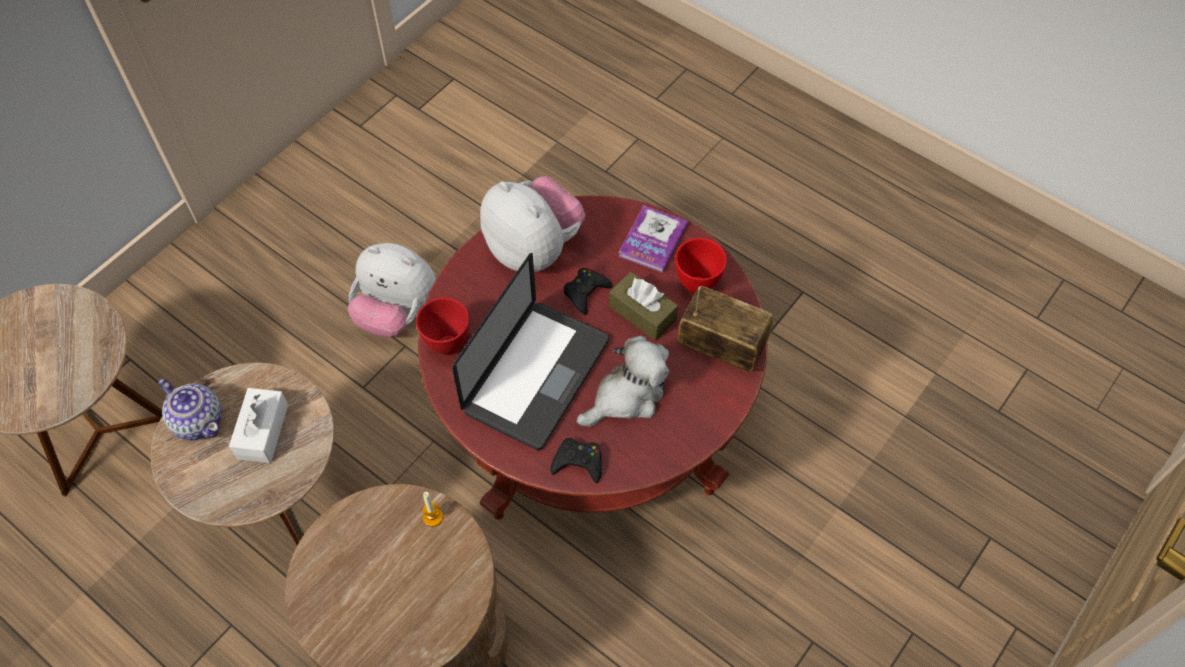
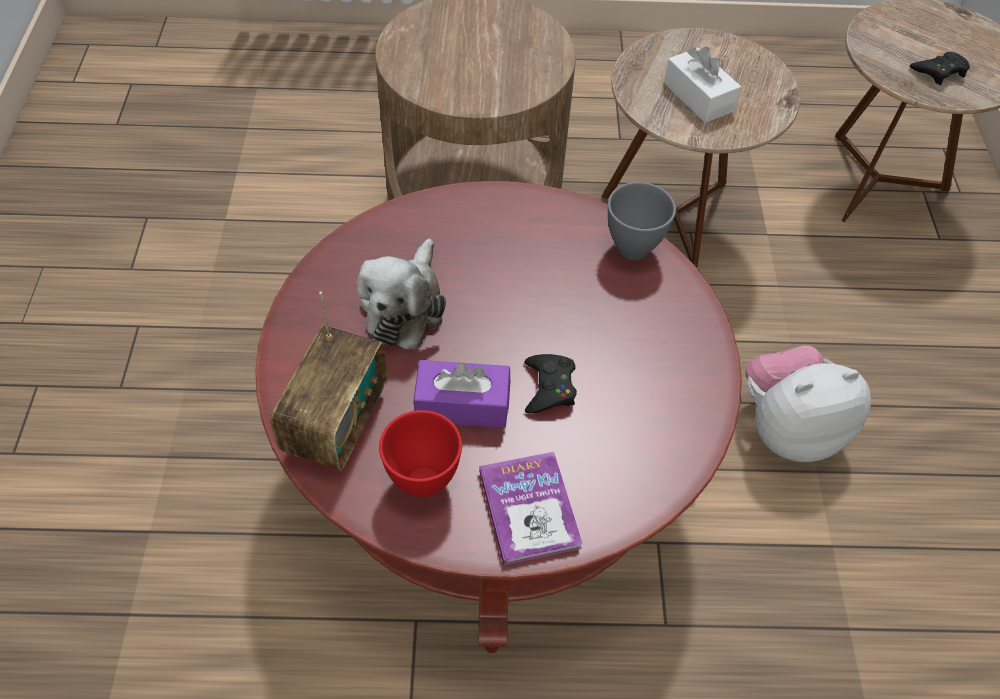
camera: 140 degrees right, 5 degrees down
(198, 420) = (756, 77): teapot -> none
(433, 517) = (484, 98): candle -> none
(447, 344) = (634, 249): red bowl -> grey bowl
(534, 248) = (658, 401): plush toy -> none
(536, 376) = (516, 272): laptop -> none
(578, 462) = (403, 224): black game controller -> black game controller (939, 71)
(642, 313) = (462, 404): brown tissue box -> purple tissue box
(721, 346) = (336, 422): radio -> radio turned 60 degrees counterclockwise

